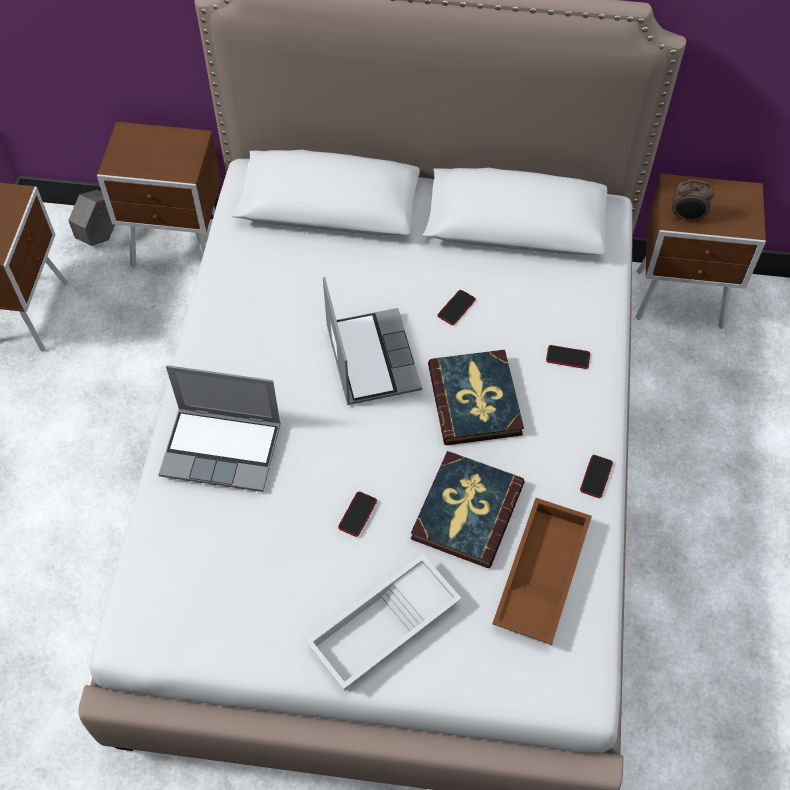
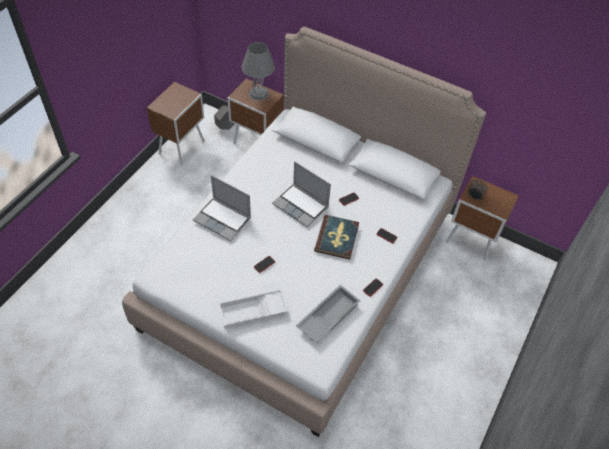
camera: 20 degrees right, 5 degrees down
(159, 145) = (258, 93): none -> grey table lamp
(370, 357) = (301, 206): laptop -> laptop turned 120 degrees clockwise
(466, 511) = (310, 280): book -> none
(539, 574) = (327, 316): brown tray -> grey tray

